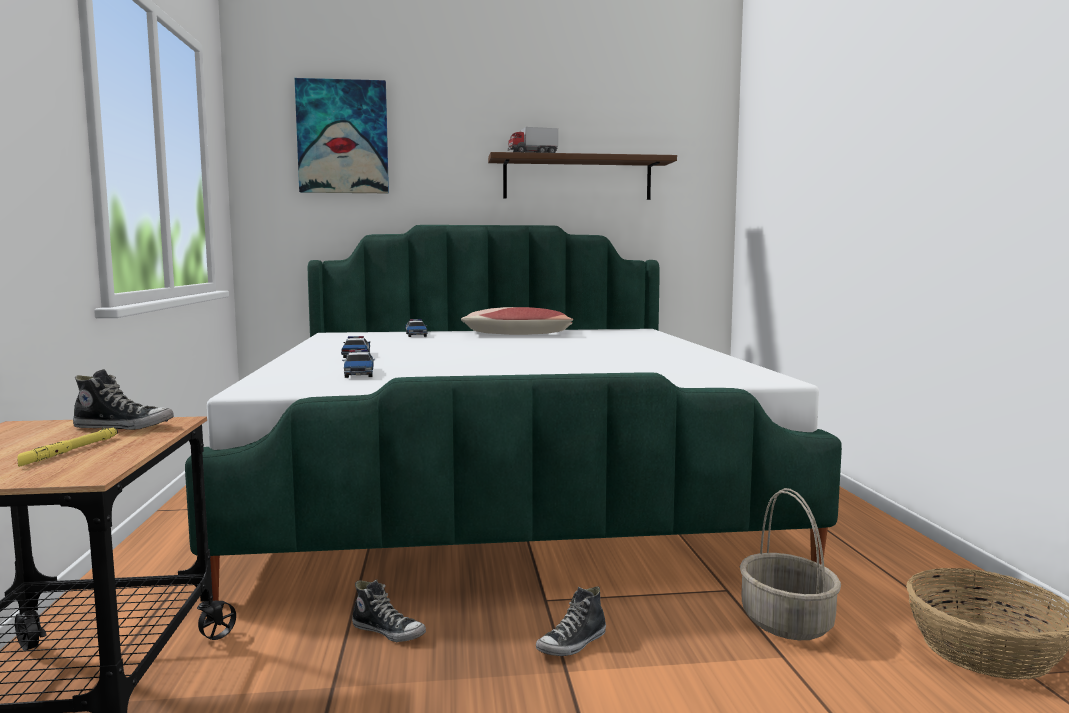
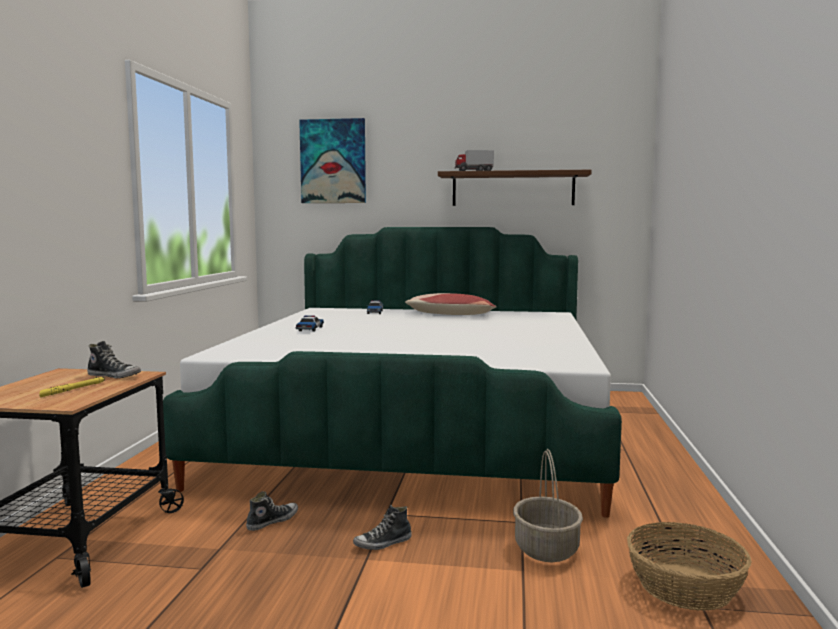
camera: 15 degrees right, 0 degrees up
(359, 373) = (293, 344): toy car -> none
(389, 632) = (272, 521): shoe -> shoe turned 90 degrees counterclockwise

